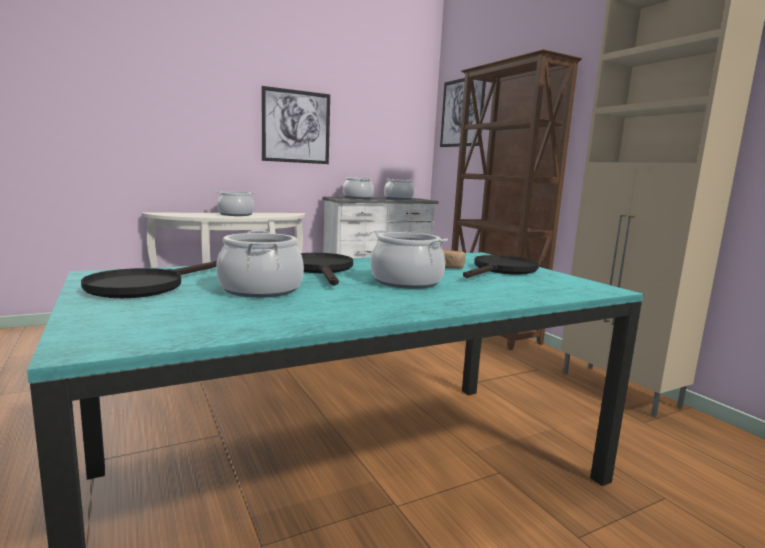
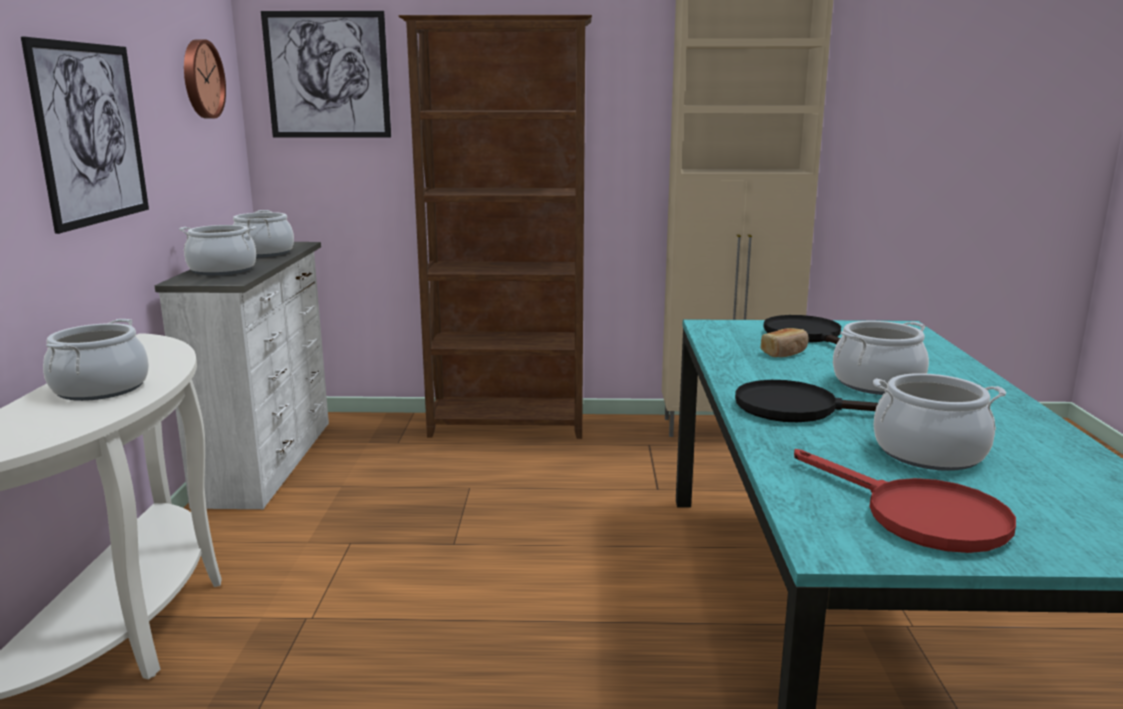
camera: 60 degrees left, 5 degrees up
(145, 286) = (918, 515): black frying pan -> red frying pan
(393, 114) = (201, 79): none -> wall clock

